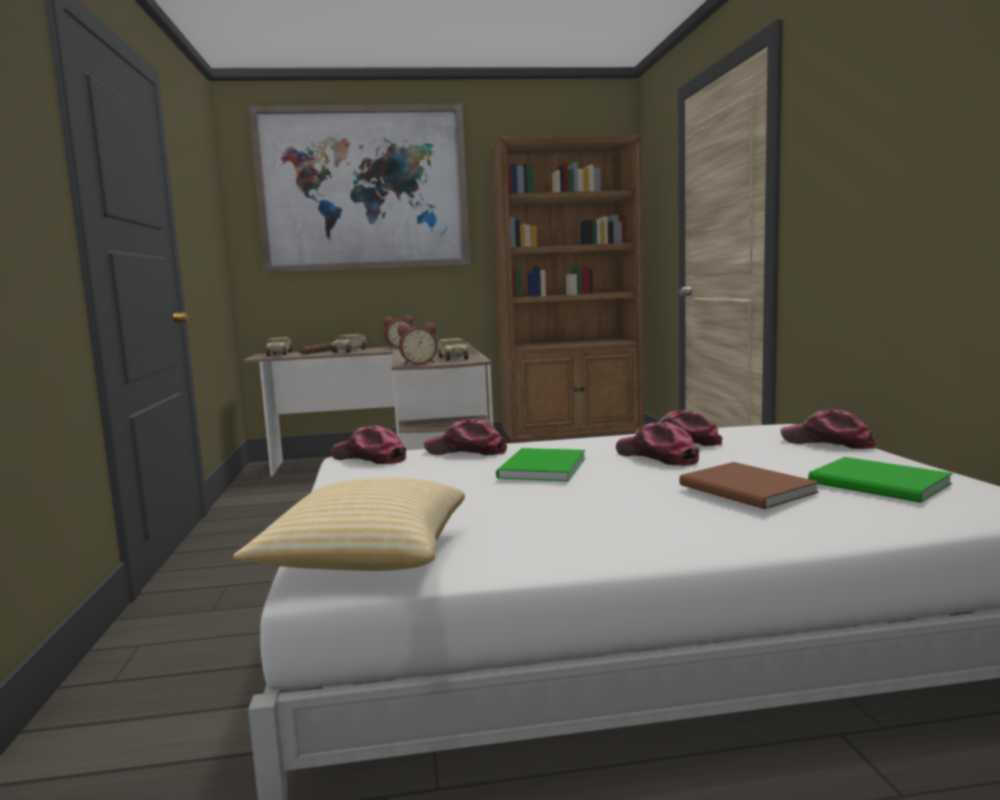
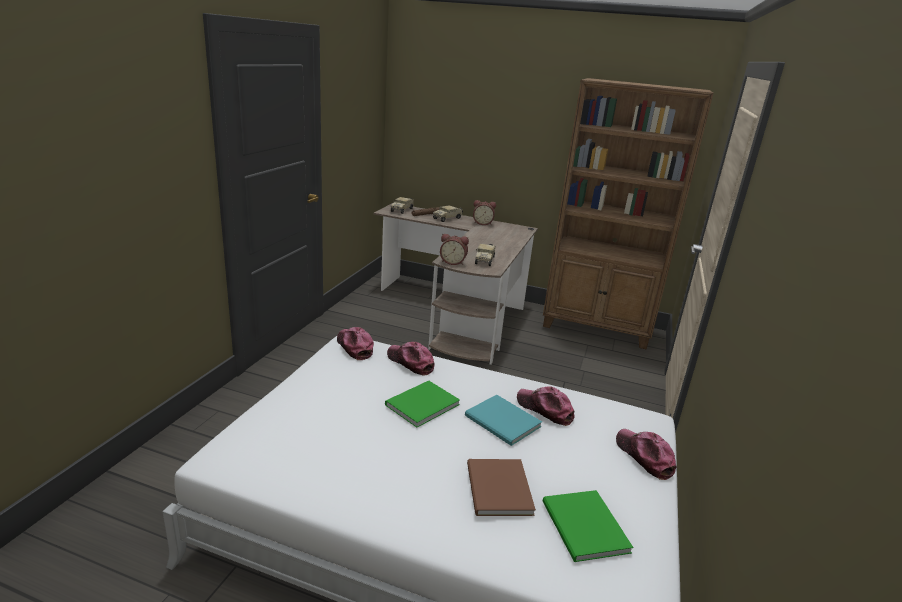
camera: 25 degrees right, 15 degrees up
(363, 189) = (483, 96): picture -> none
(365, 558) = (247, 452): pillow -> none
(657, 457) = (503, 423): cap -> turquoise book

